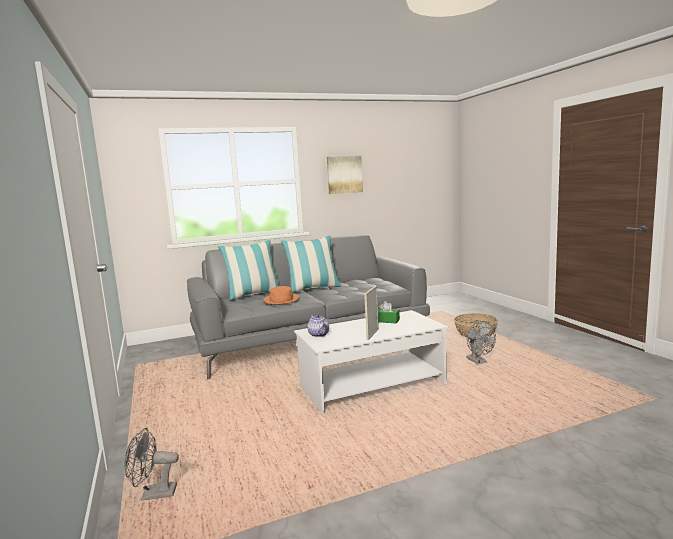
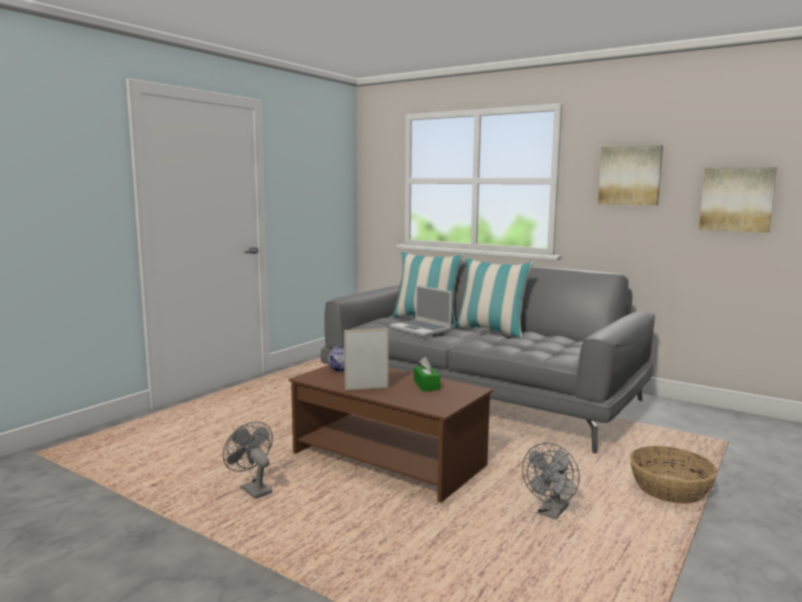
camera: 55 degrees right, 0 degrees up
(153, 495) = (125, 433): grey fan -> grey fan (252, 489)
(281, 300) = (421, 329): orange hat -> laptop
(373, 385) = (389, 460): white coffee table -> brown coffee table
(398, 185) = (736, 199): none -> picture

